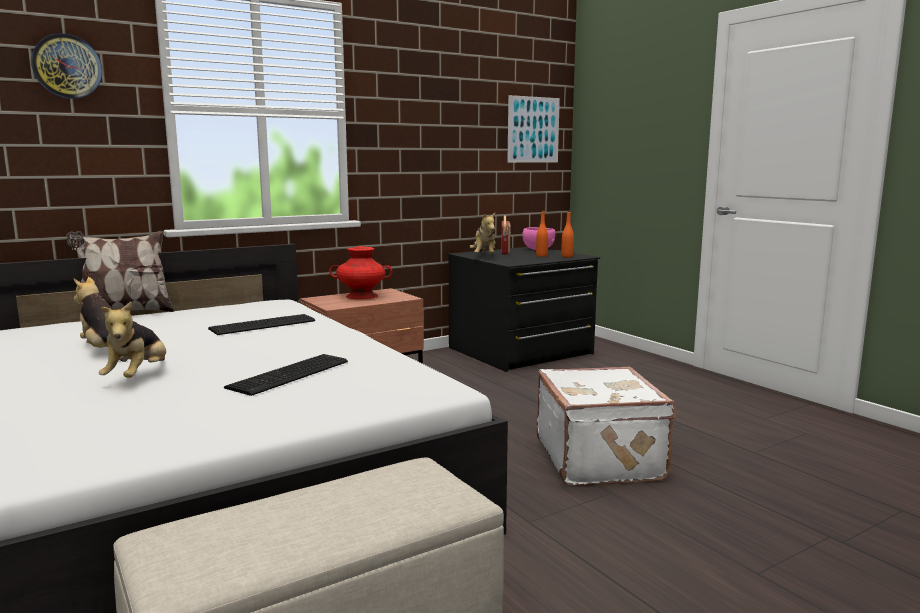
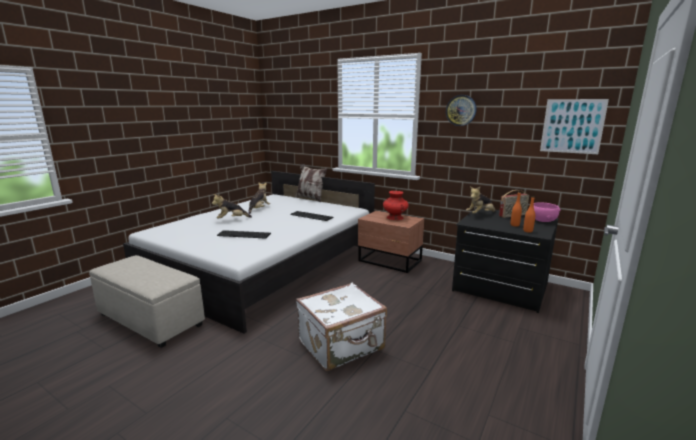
camera: 65 degrees right, 5 degrees up
(67, 66) = (309, 99): wall clock -> wall clock (461, 110)

